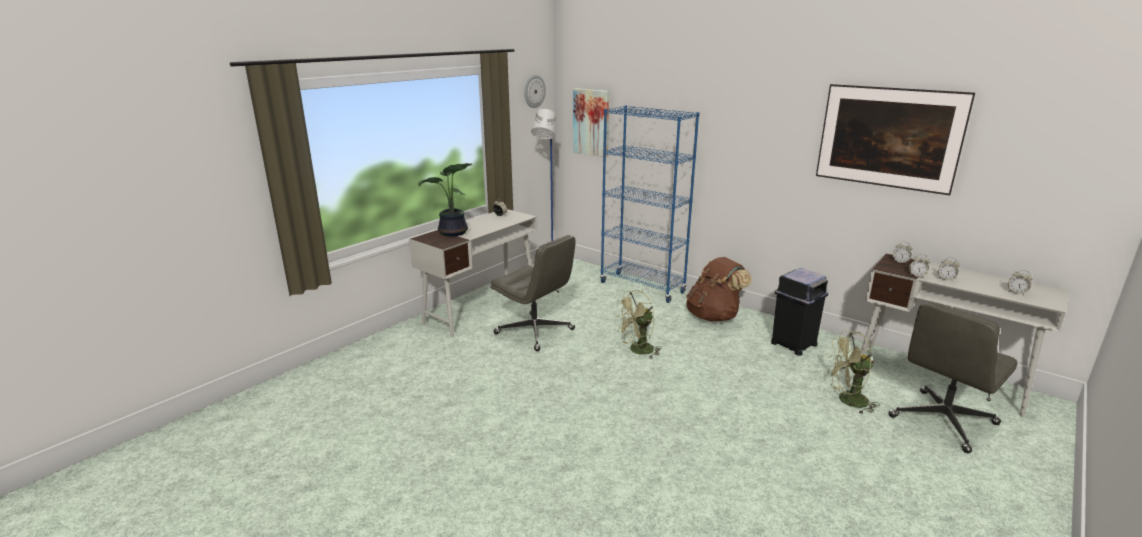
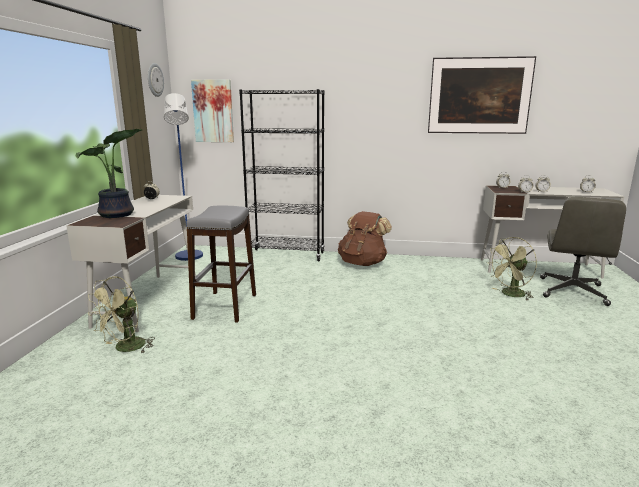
camera: 30 degrees left, 5 degrees down
(535, 332) = (225, 306): grey office chair -> grey stool
(637, 351) = (332, 299): green fan -> green fan (125, 348)
(642, 287) = (286, 255): blue bookcase -> black bookcase
(793, 344) = (436, 269): black trash can -> none

